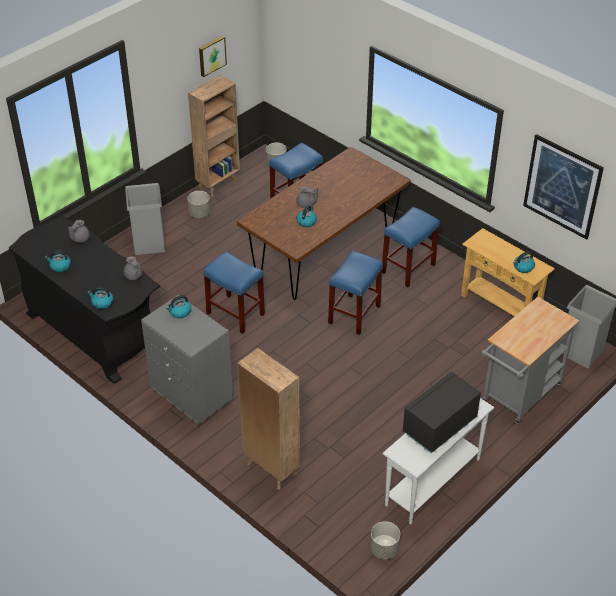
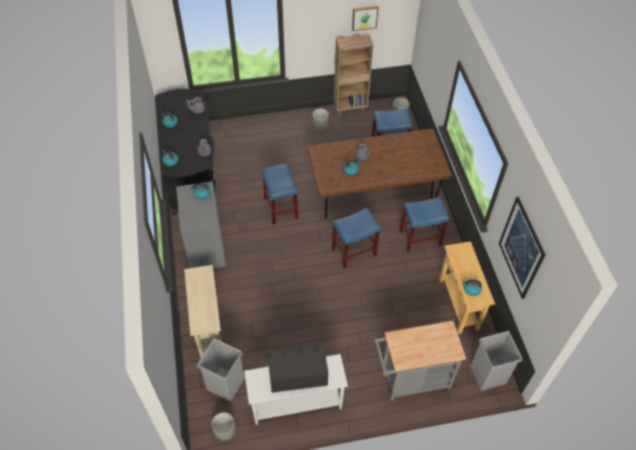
camera: 35 degrees right, 10 degrees up
(149, 243) = (272, 130): grey trash can -> grey trash can (225, 383)
(271, 468) = (209, 328): brown bookcase -> beige console table

